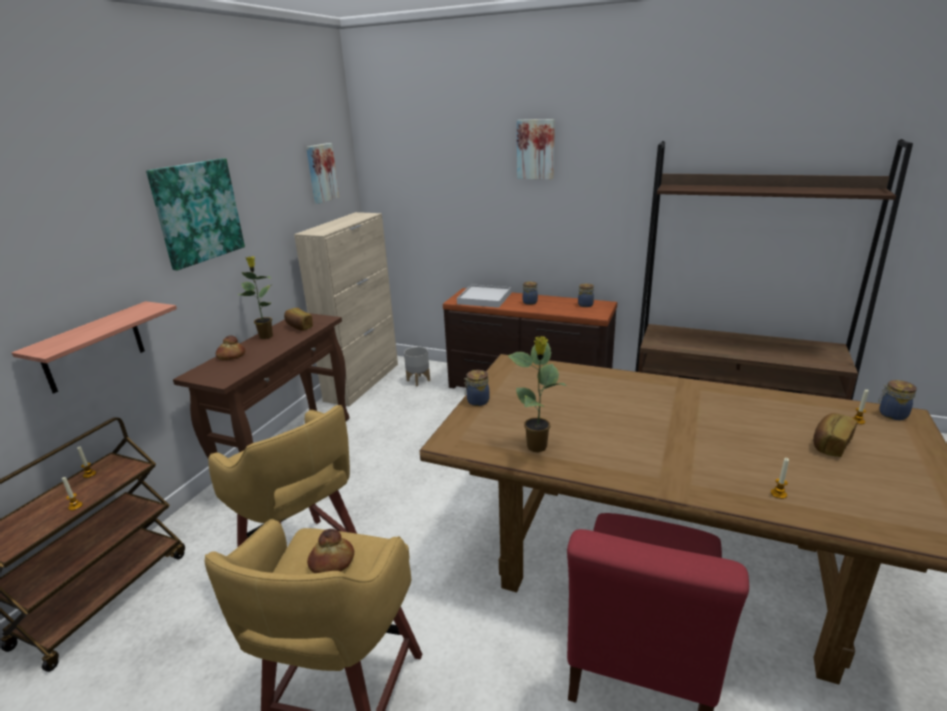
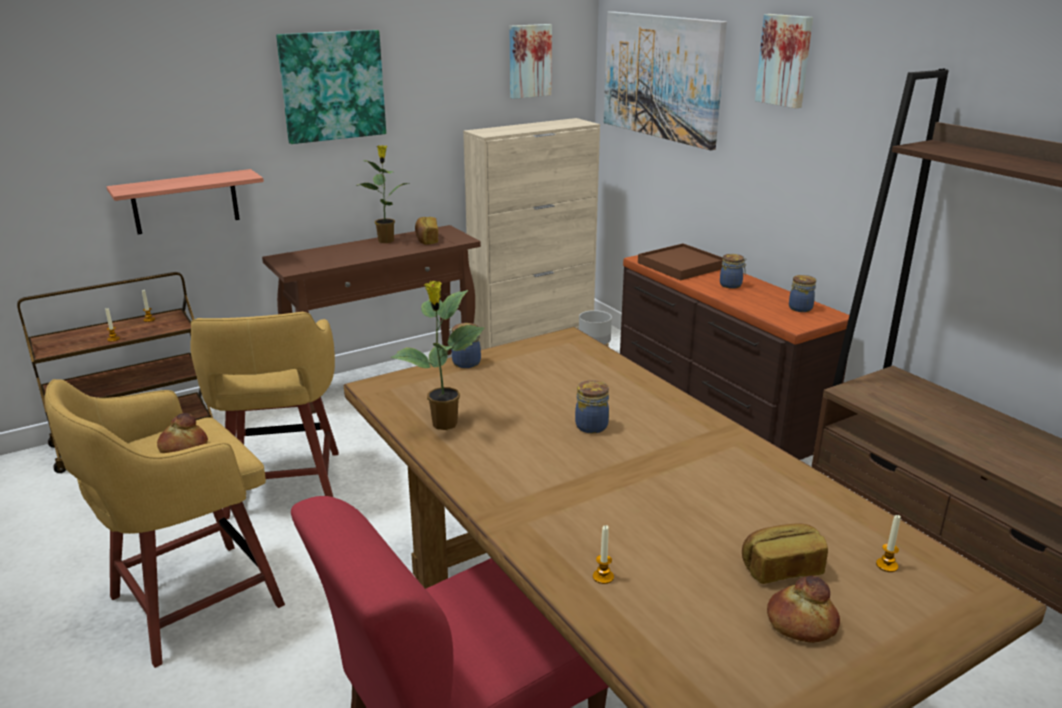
camera: 35 degrees right, 0 degrees up
(231, 356) = (331, 250): bread -> bread (800, 624)
(426, 172) = (661, 77): none -> picture
(484, 298) = (681, 265): white tray -> brown tray
(891, 414) = (963, 582): jar -> jar (590, 425)

